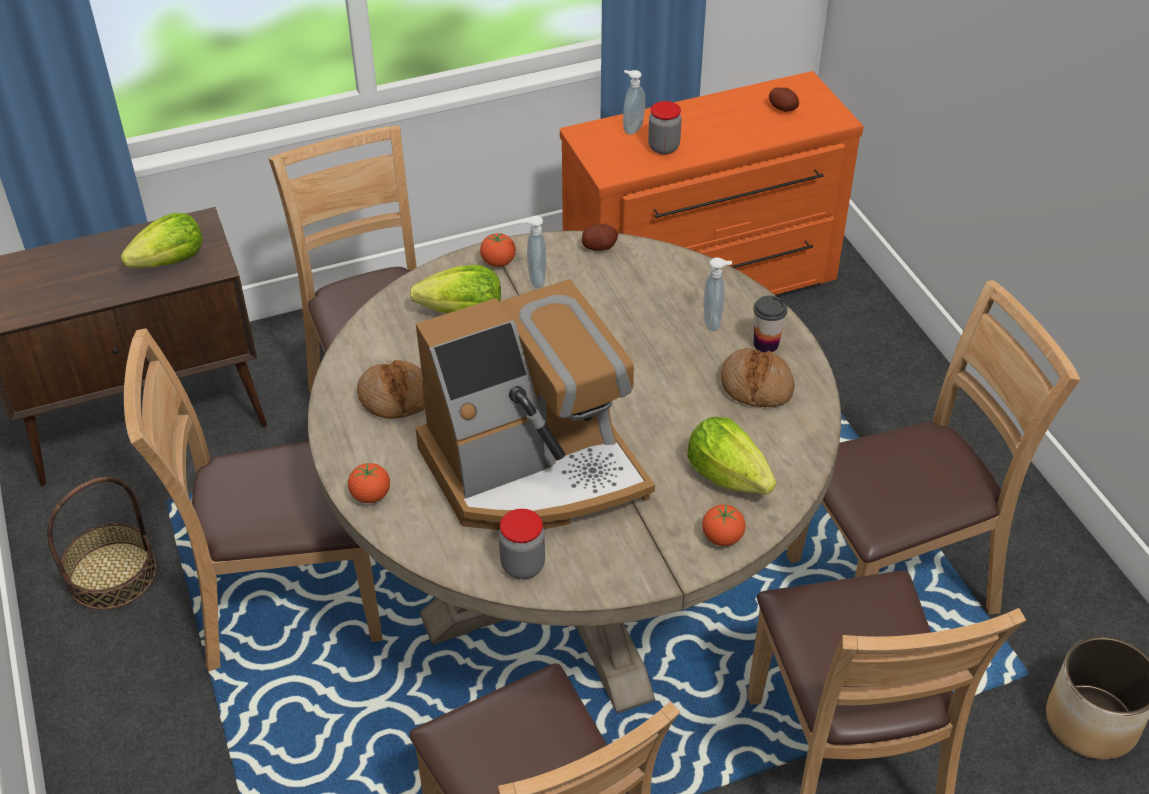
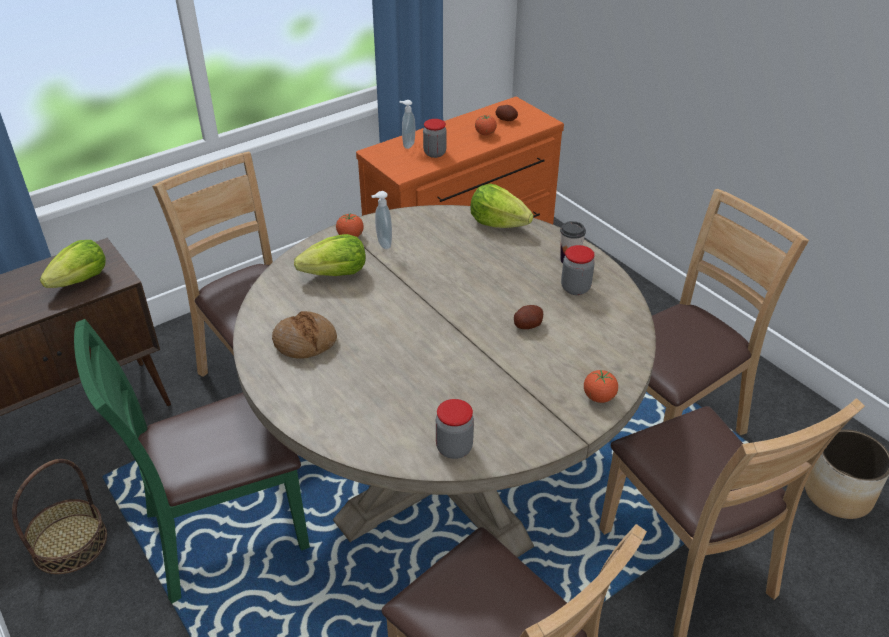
camera: 15 degrees left, 5 degrees down
(289, 601) = (224, 533): brown chair -> green chair
(370, 495) = (310, 418): tomato -> tomato (485, 134)
(534, 469) = (435, 375): coffee machine -> none
(599, 246) = (422, 215): potato -> potato (527, 325)
(714, 322) = (526, 251): soap dispenser -> none
(727, 475) = (583, 352): lettuce -> lettuce (498, 223)
(756, 386) = (575, 288): bread -> jar

